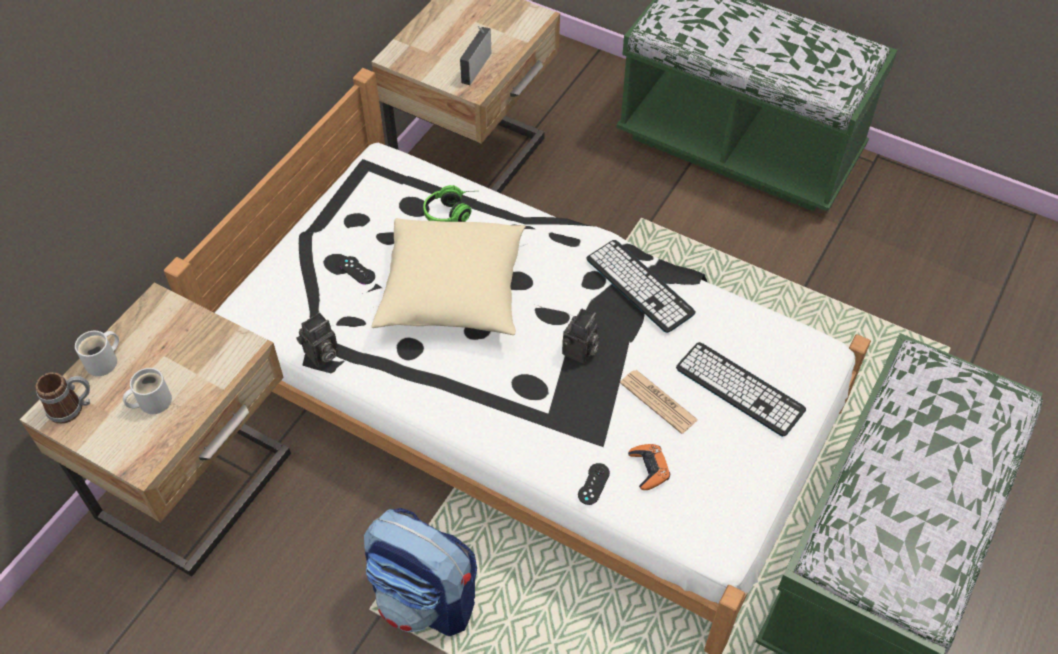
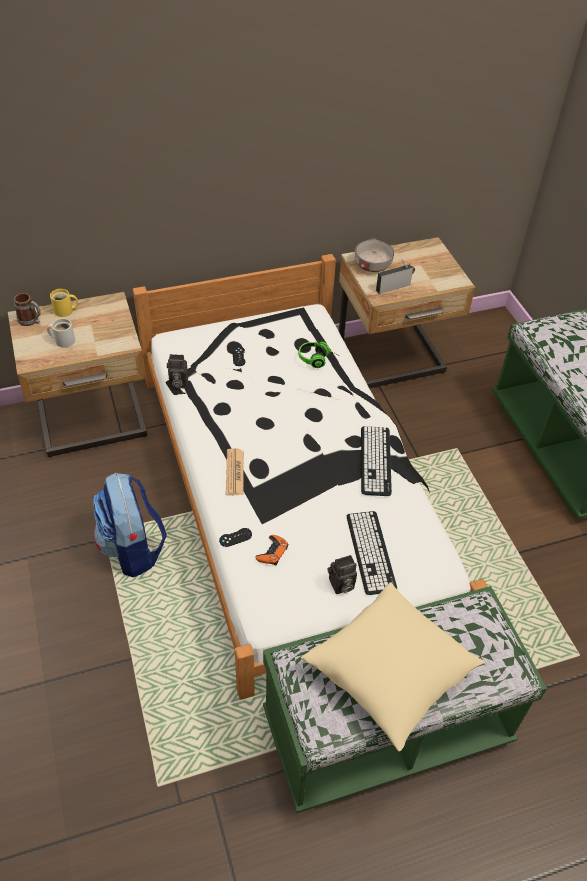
camera: 40 degrees right, 5 degrees down
(105, 361) = (65, 311): white mug -> yellow mug
(424, 55) = (372, 266): none -> grey bowl
(453, 294) = (273, 398): beige pillow -> beige pillow (390, 674)
(580, 352) = (304, 471): camera -> camera (340, 585)
(658, 401) = (317, 524): newspaper -> newspaper (234, 472)

